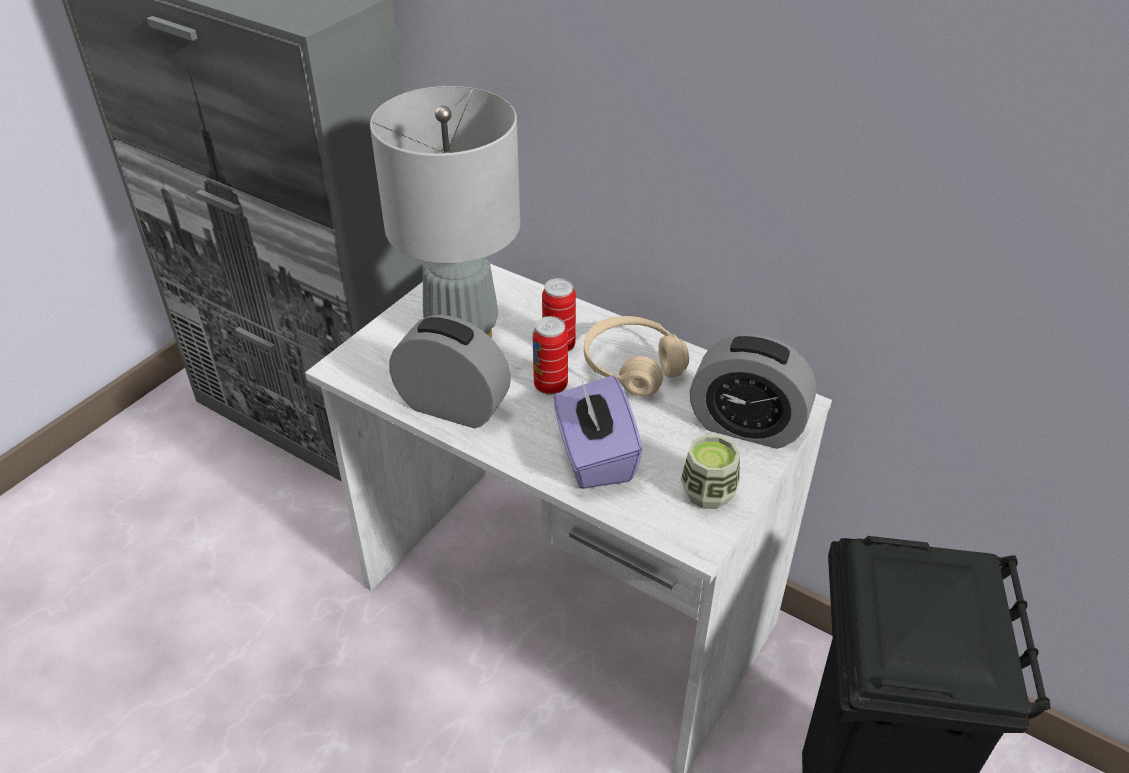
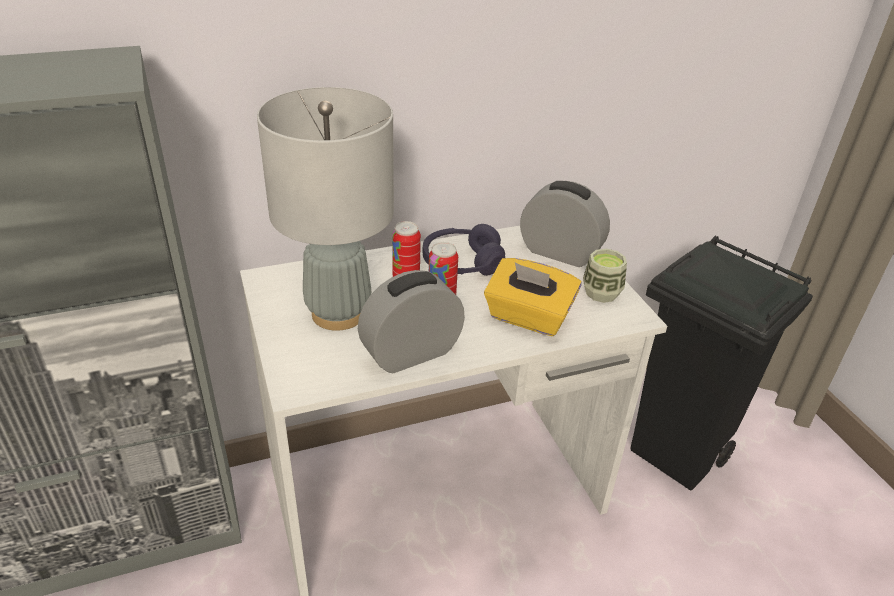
camera: 55 degrees left, 5 degrees down
(594, 456) = (528, 317): purple tissue box -> yellow tissue box
(632, 367) = (462, 263): beige headphones -> purple headphones
(746, 426) = (560, 253): alarm clock -> alarm clock turned 120 degrees counterclockwise

